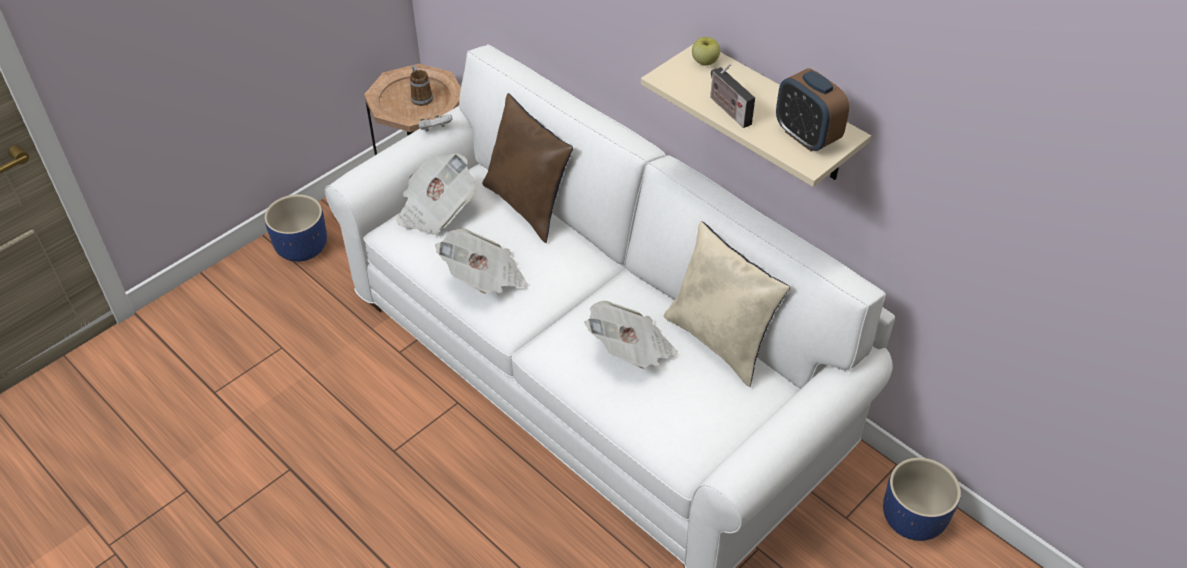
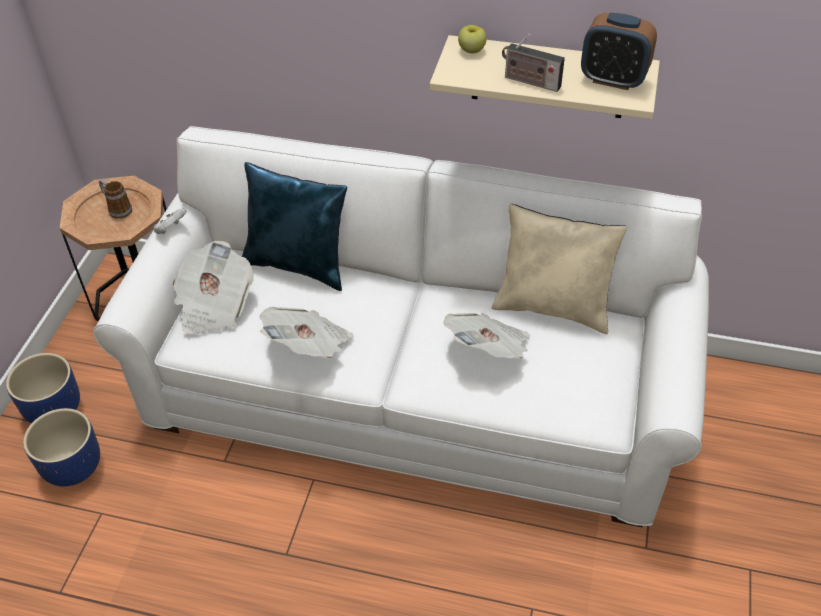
camera: 30 degrees left, 0 degrees up
(529, 205) = (298, 265): brown pillow -> blue pillow
(913, 519) = (741, 389): blue planter -> blue planter (74, 466)

